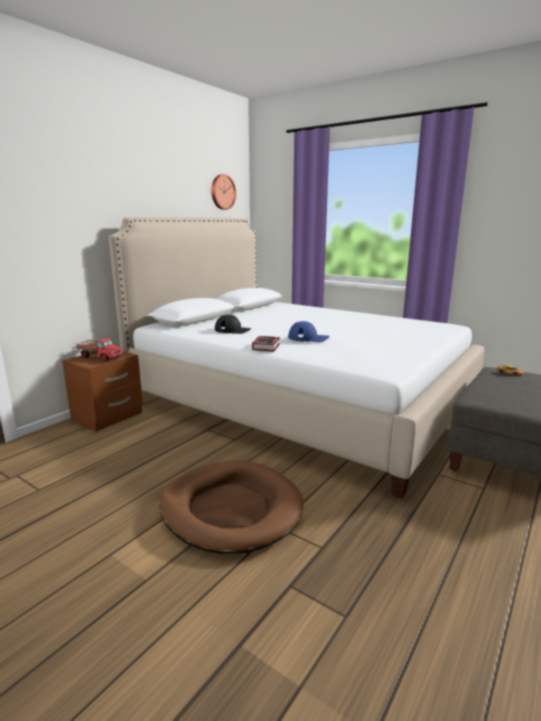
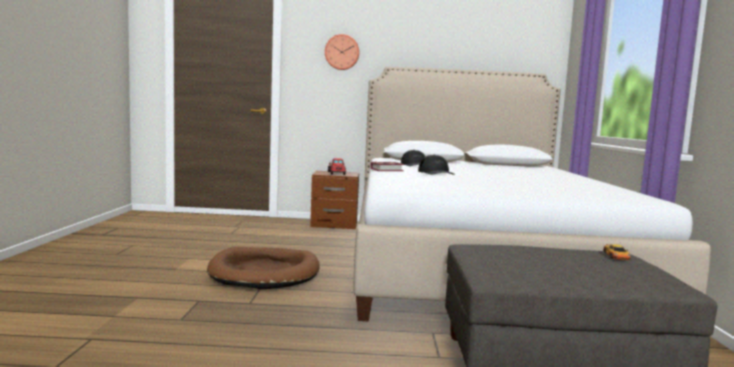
camera: 55 degrees right, 10 degrees down
(222, 192) = (521, 47): wall clock -> wall clock (342, 52)
(308, 338) = (436, 173): blue cap -> black cap

